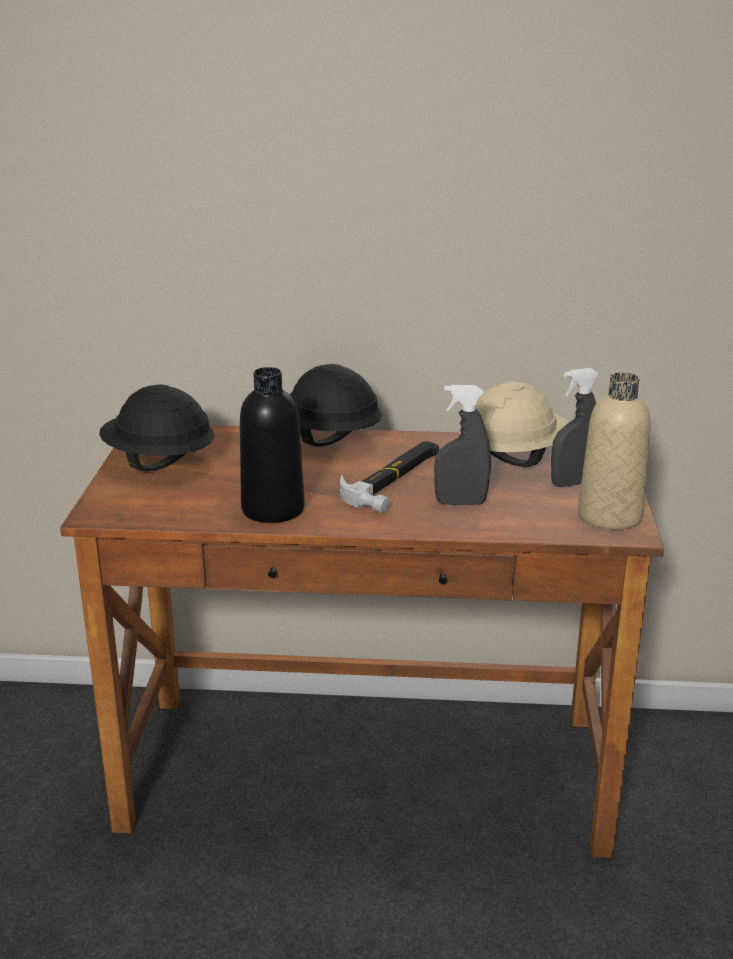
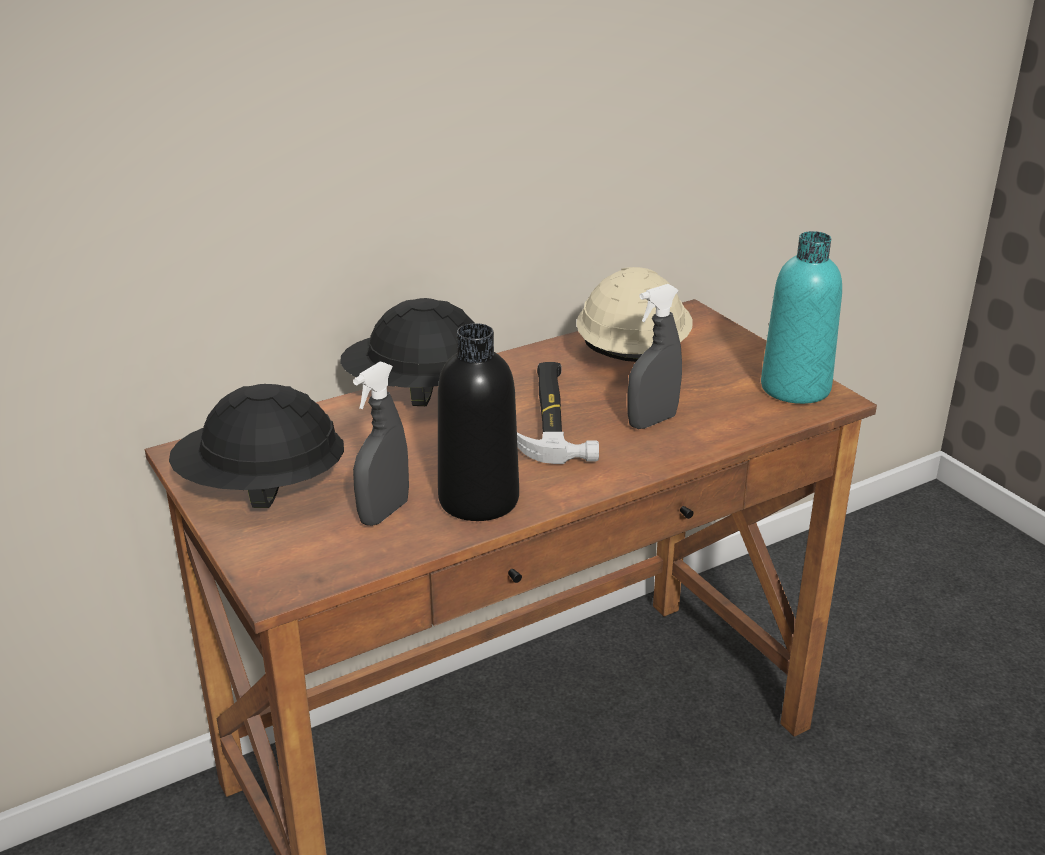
camera: 35 degrees left, 5 degrees up
(572, 483) = (719, 364): grey spray bottle -> grey spray bottle (384, 513)
(610, 516) = (795, 388): beige bottle -> turquoise bottle

